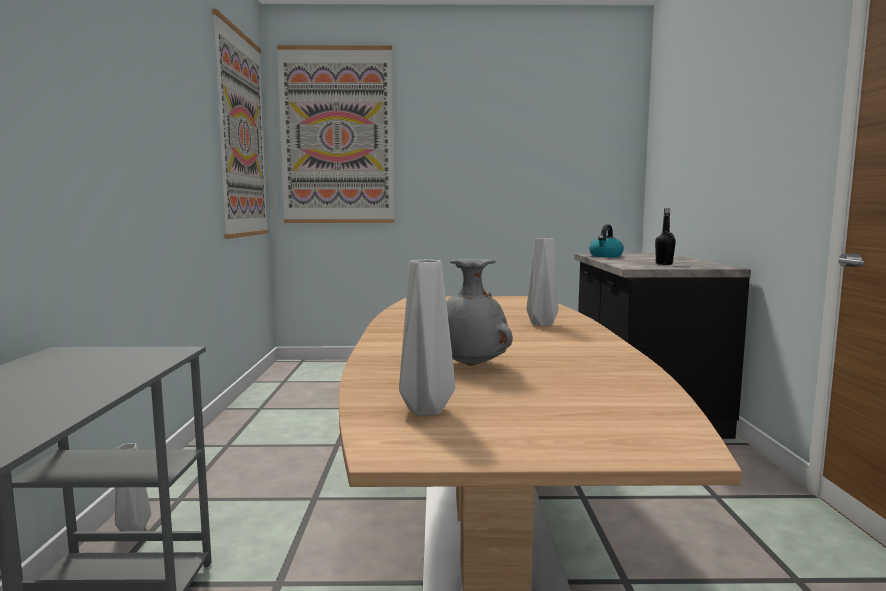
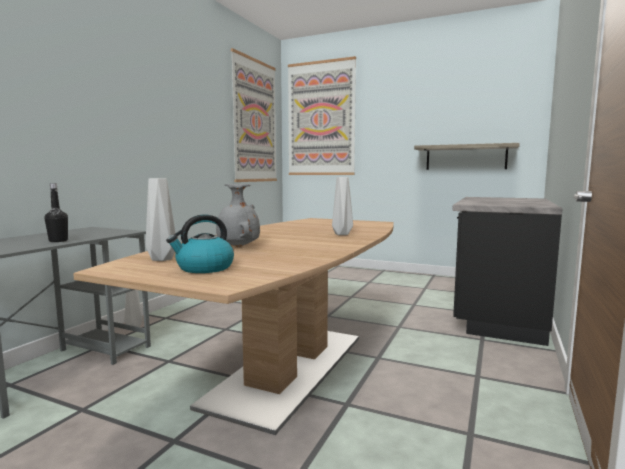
camera: 25 degrees right, 0 degrees up
(550, 199) = (465, 157): none -> shelf
(606, 256) = (480, 198): kettle -> kettle (204, 268)
(664, 264) = (501, 203): black bottle -> black bottle (58, 241)

